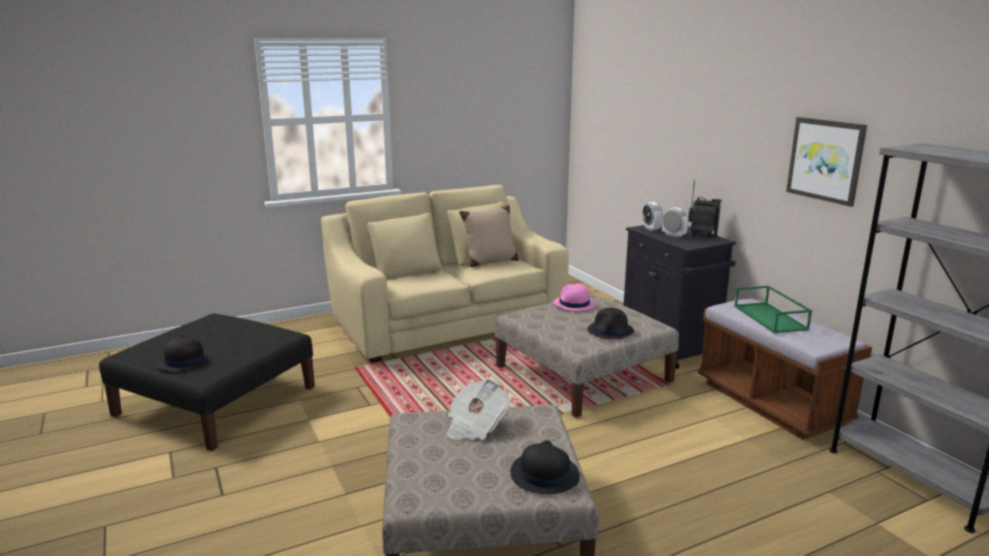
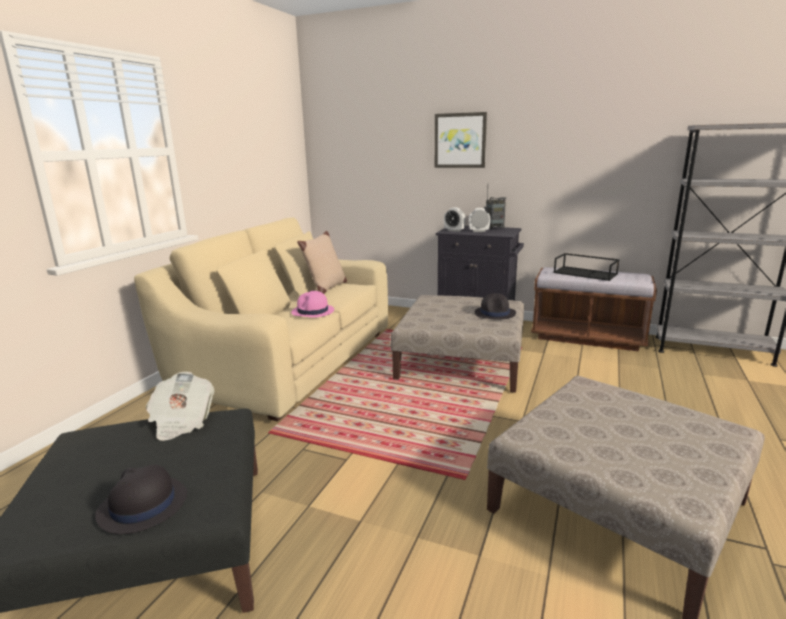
camera: 40 degrees left, 0 degrees up
(475, 426) = (580, 415): newspaper -> newspaper (181, 421)
(544, 474) = (699, 426): black hat -> none
(574, 304) = (432, 304): pink hat -> pink hat (313, 312)
(771, 318) = (586, 273): green tray -> black tray
(826, 160) = (600, 151): picture -> picture (460, 140)

